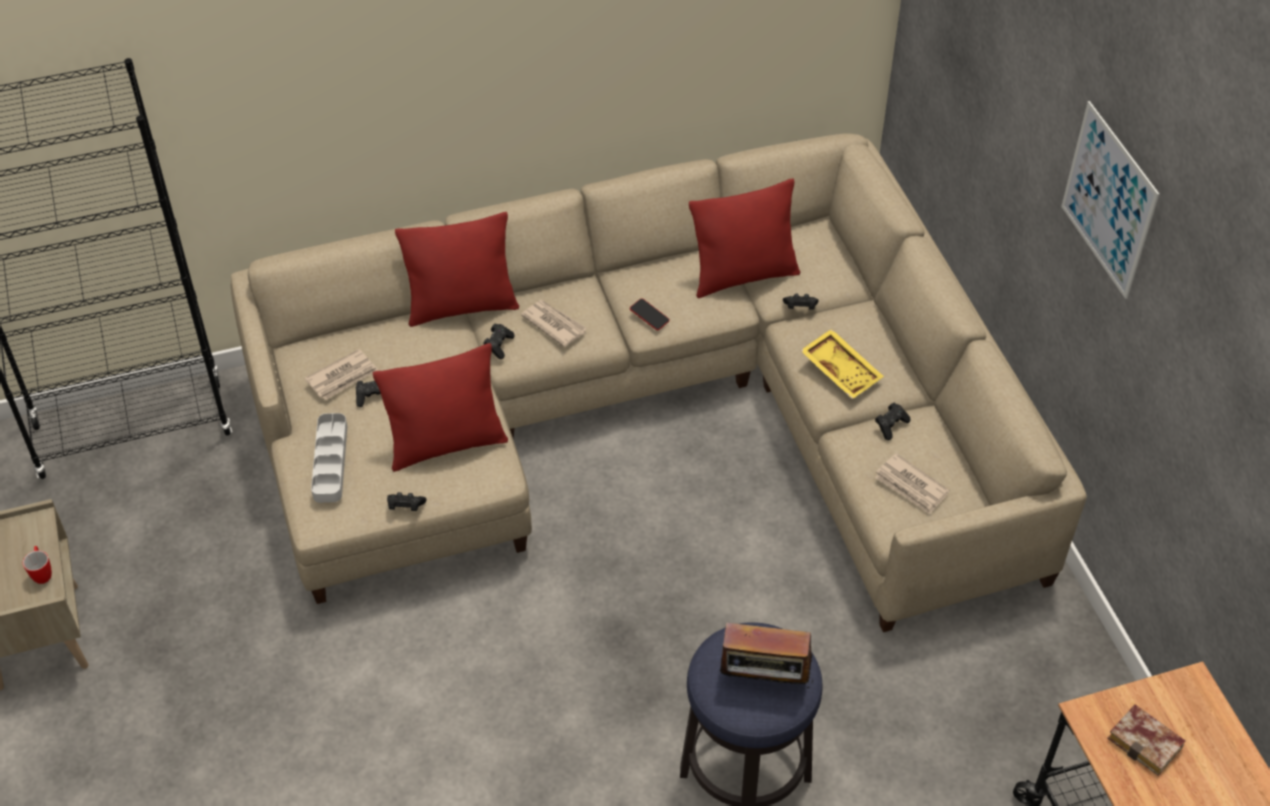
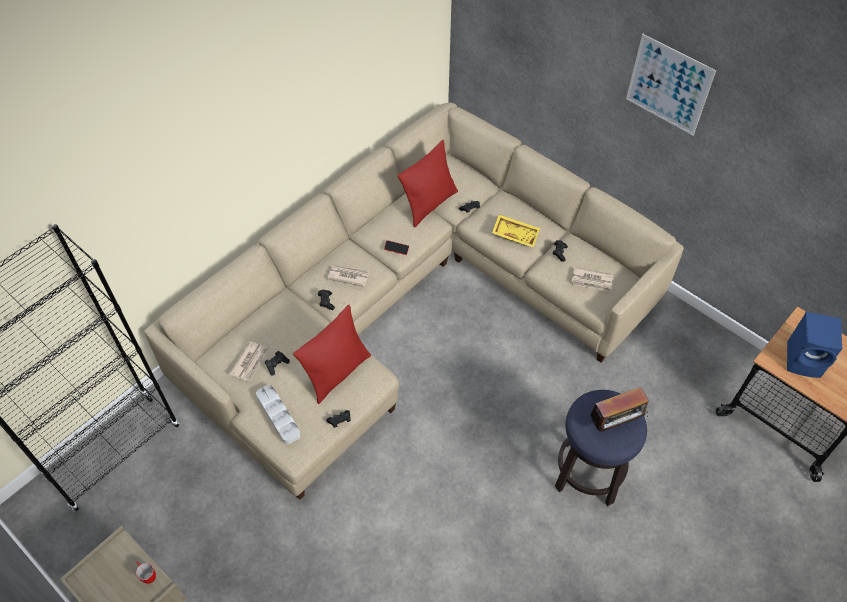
camera: 30 degrees left, 5 degrees up
(462, 307) = (289, 289): red pillow -> none
(1148, 743) = (805, 360): book -> blue speaker

